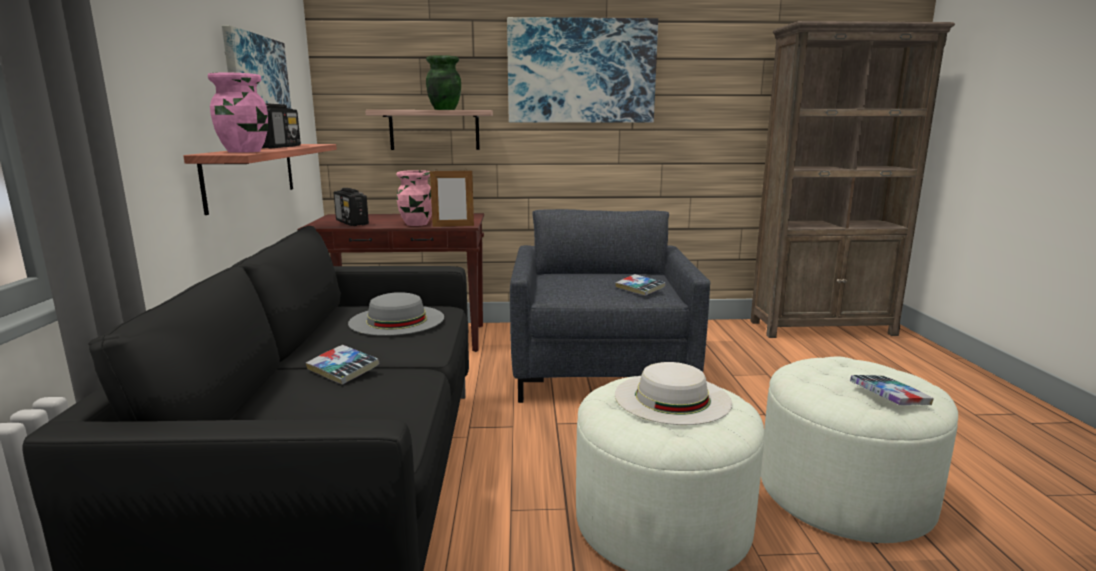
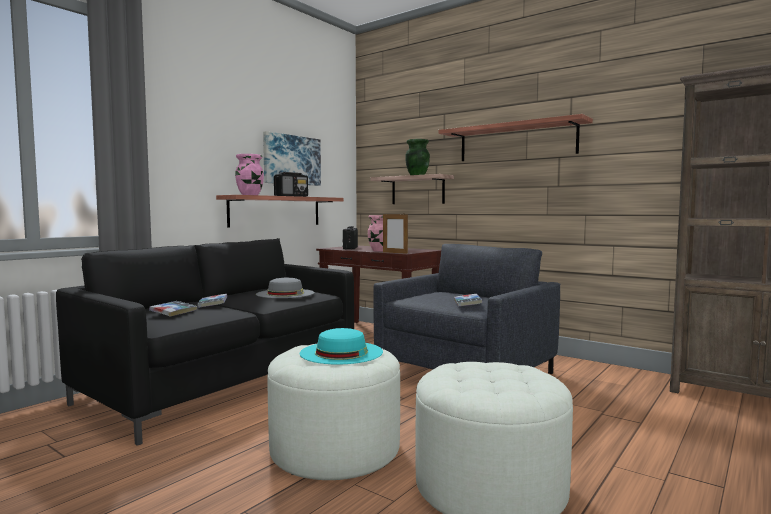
camera: 40 degrees right, 10 degrees down
(581, 71) = (516, 142): picture -> shelf
(672, 398) = (341, 352): white hat -> turquoise hat
(889, 396) = (483, 386): book -> book (173, 312)

